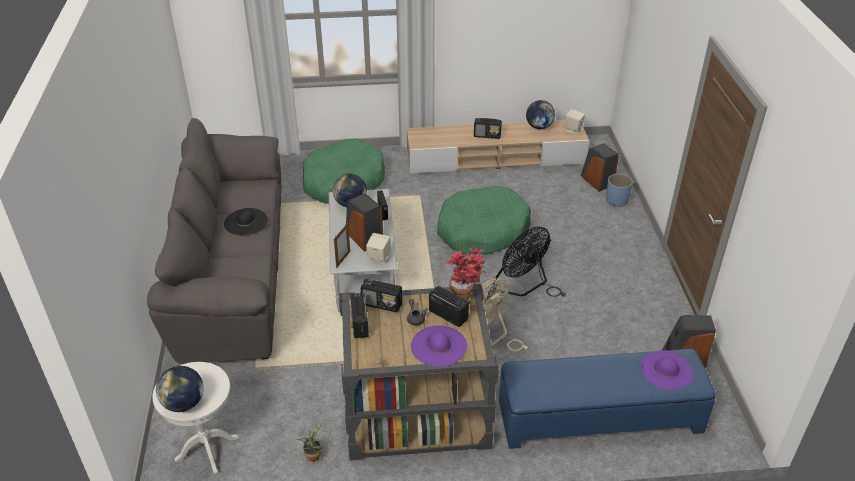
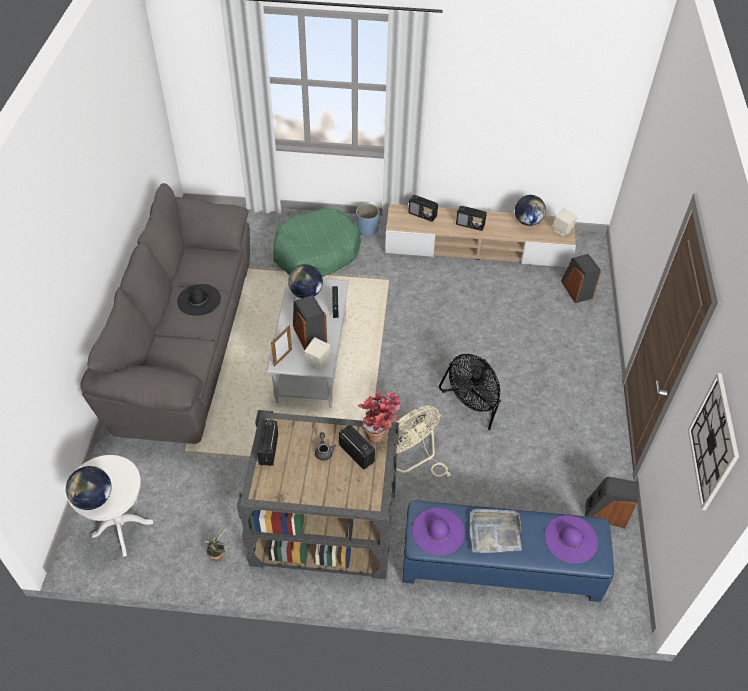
camera: 10 degrees right, 10 degrees up
(382, 304) = (296, 430): radio -> radio (422, 215)
(439, 346) = (338, 488): purple hat -> purple hat (438, 531)
(482, 231) = (441, 332): green dog bed -> none
(529, 283) = (472, 401): black fan -> black fan turned 105 degrees counterclockwise
(593, 376) = (494, 532): none -> grey tray
(616, 201) = (590, 317): blue planter -> blue planter (367, 229)
(792, 227) = (713, 442): none -> wall clock

